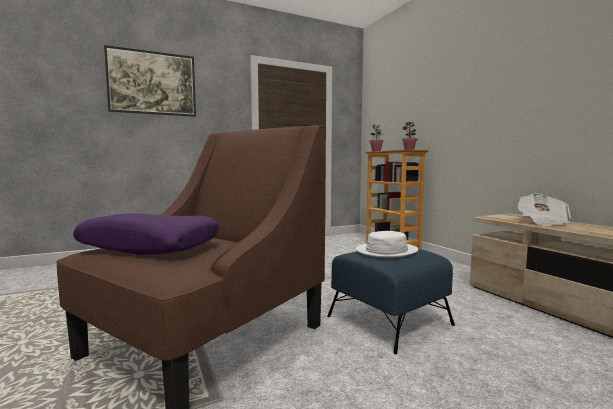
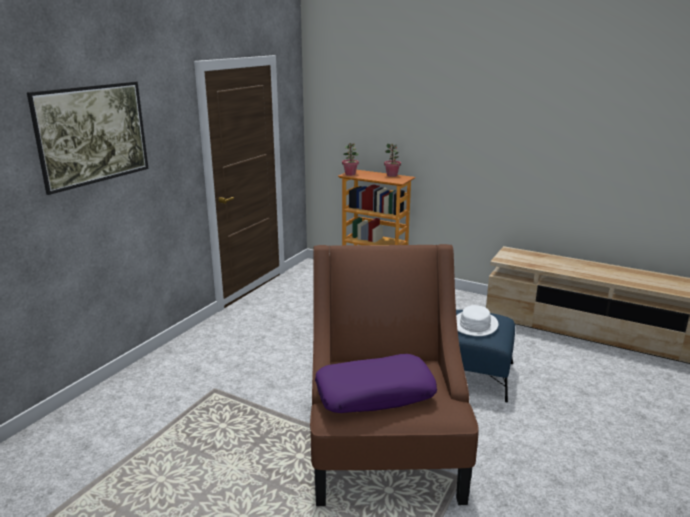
camera: 35 degrees left, 15 degrees up
(542, 222) = (541, 261): newspaper -> none

